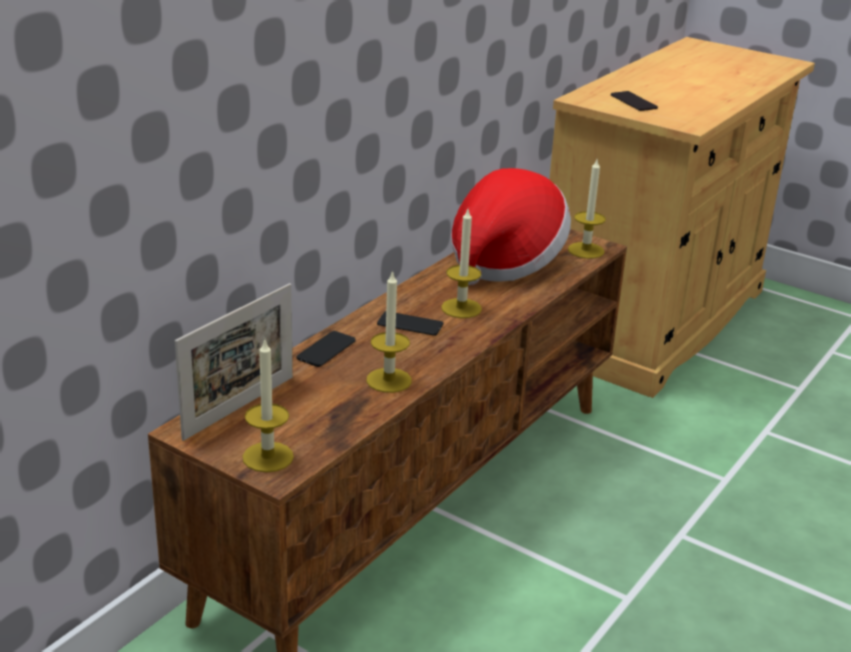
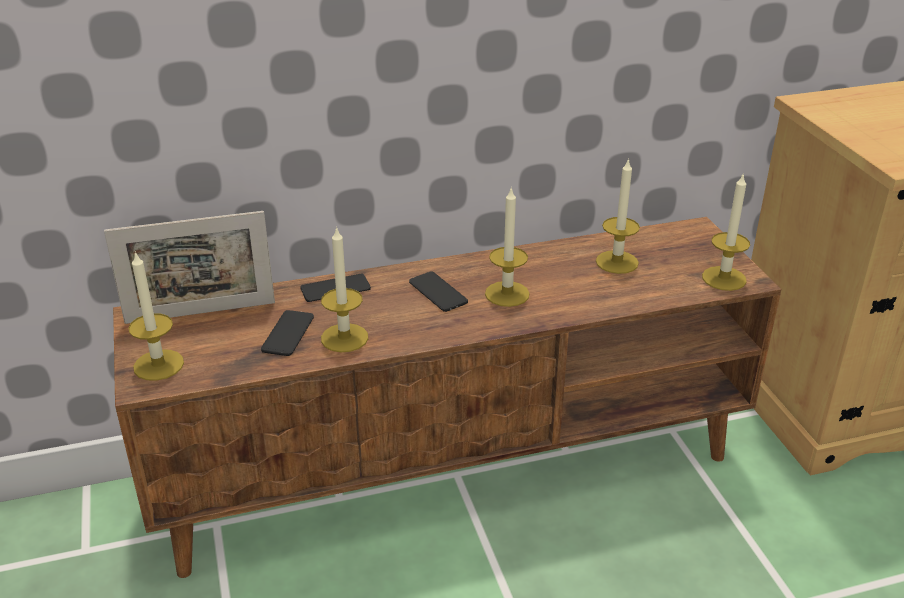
camera: 40 degrees right, 5 degrees up
(504, 262) = (617, 262): hat -> candle
(633, 102) = (872, 120): phone -> phone (288, 334)

